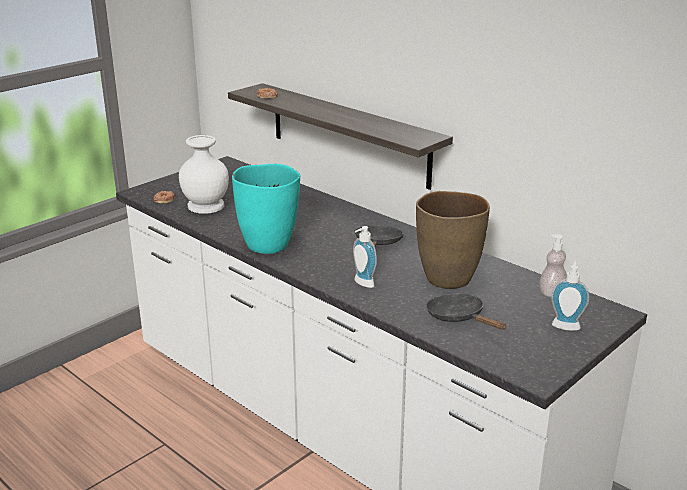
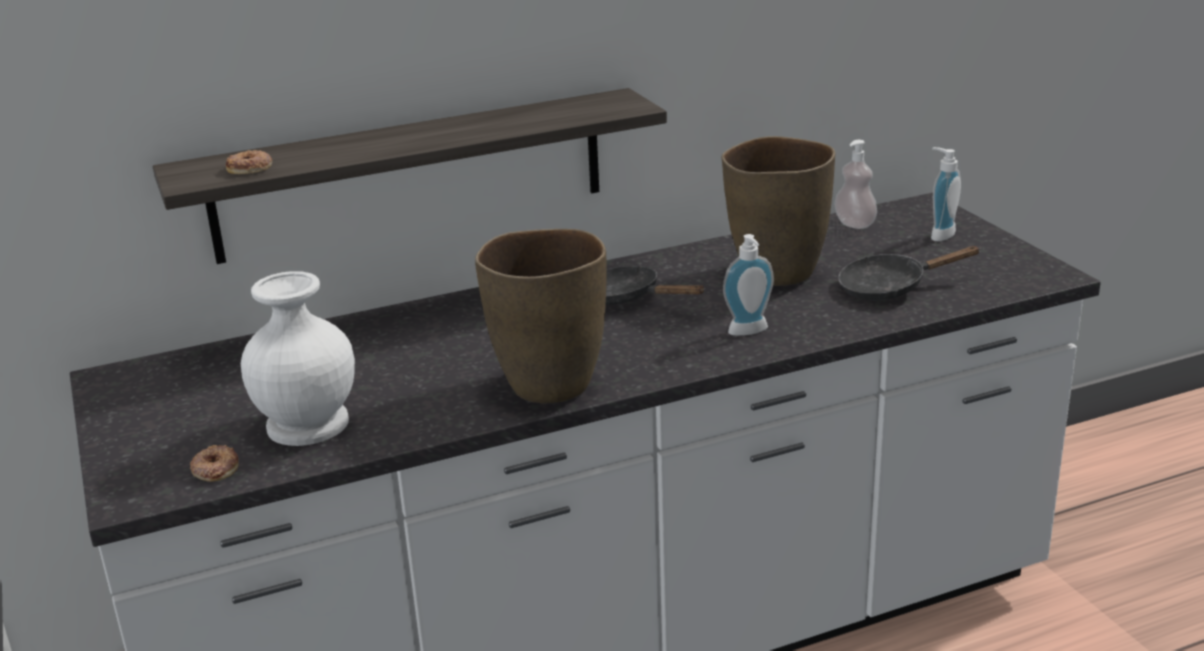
camera: 65 degrees left, 0 degrees up
(268, 245) = (548, 385): turquoise vase -> brown vase

